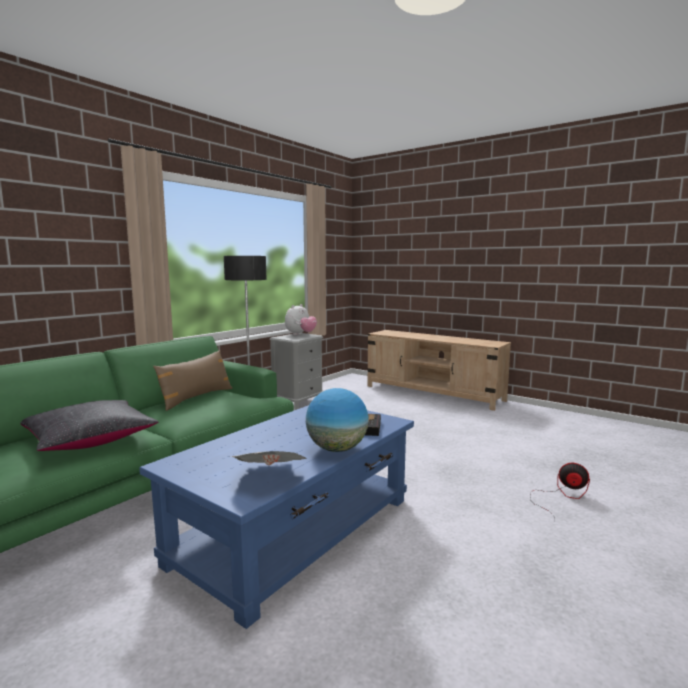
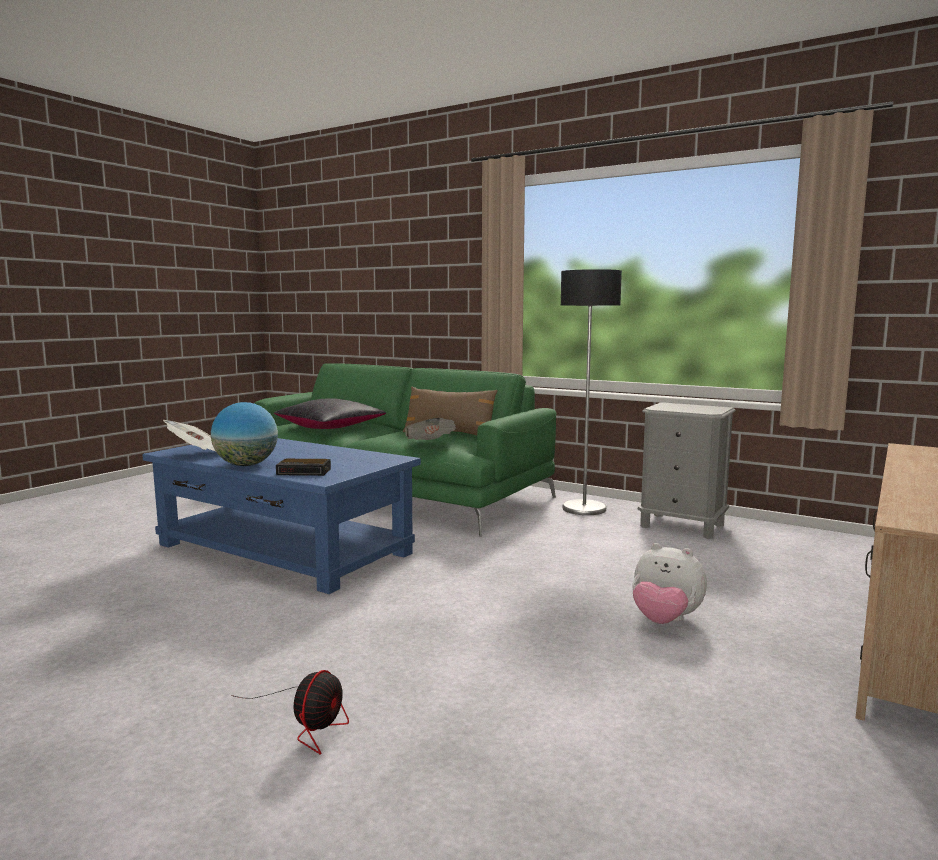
camera: 85 degrees right, 0 degrees up
(239, 403) = (430, 444): none -> newspaper
(300, 335) = (706, 408): plush toy -> plush toy (665, 620)

